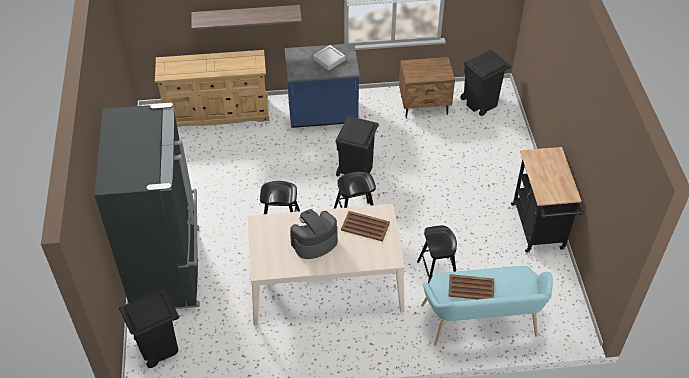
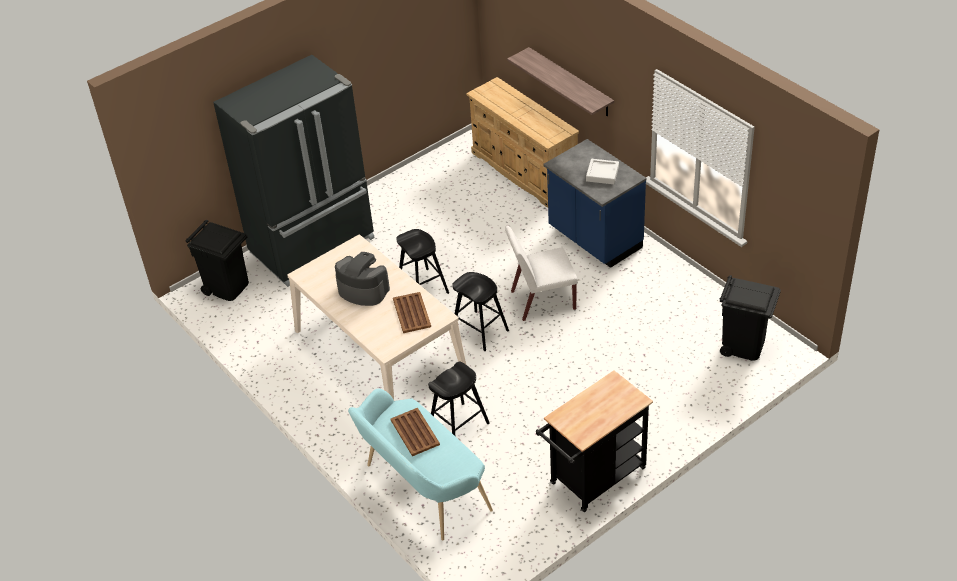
camera: 60 degrees right, 5 degrees down
(356, 171) = (542, 300): black trash can -> white chair
(424, 106) = (689, 304): brown nightstand -> none

